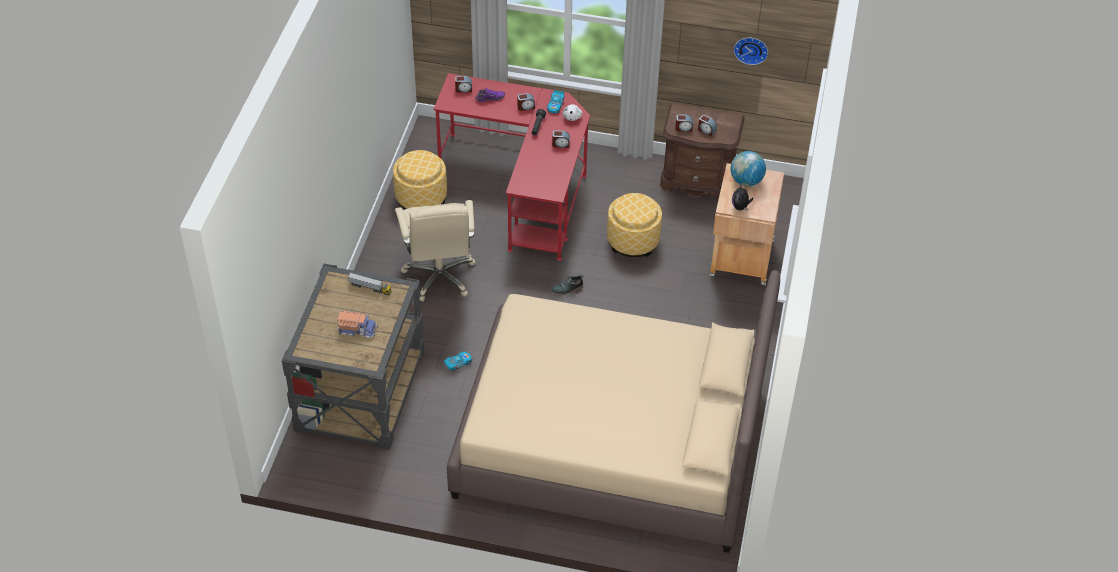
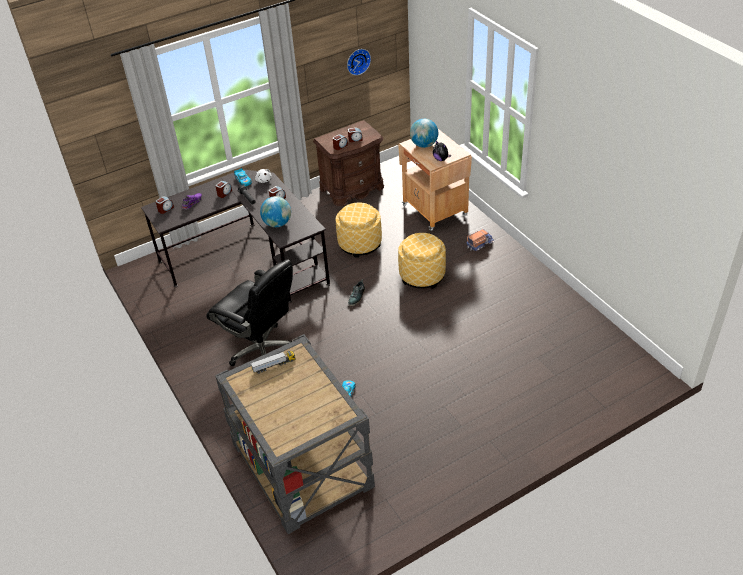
camera: 40 degrees left, 5 degrees down
(357, 329) = (303, 399): toy truck -> toy truck (479, 244)
(421, 197) = (185, 312): ottoman -> ottoman (422, 275)
(439, 274) = (260, 348): beige office chair -> black office chair
(524, 186) = (249, 259): red desk -> black desk
(531, 168) = (277, 223): none -> globe
(610, 442) = (505, 363): beige bed -> none

